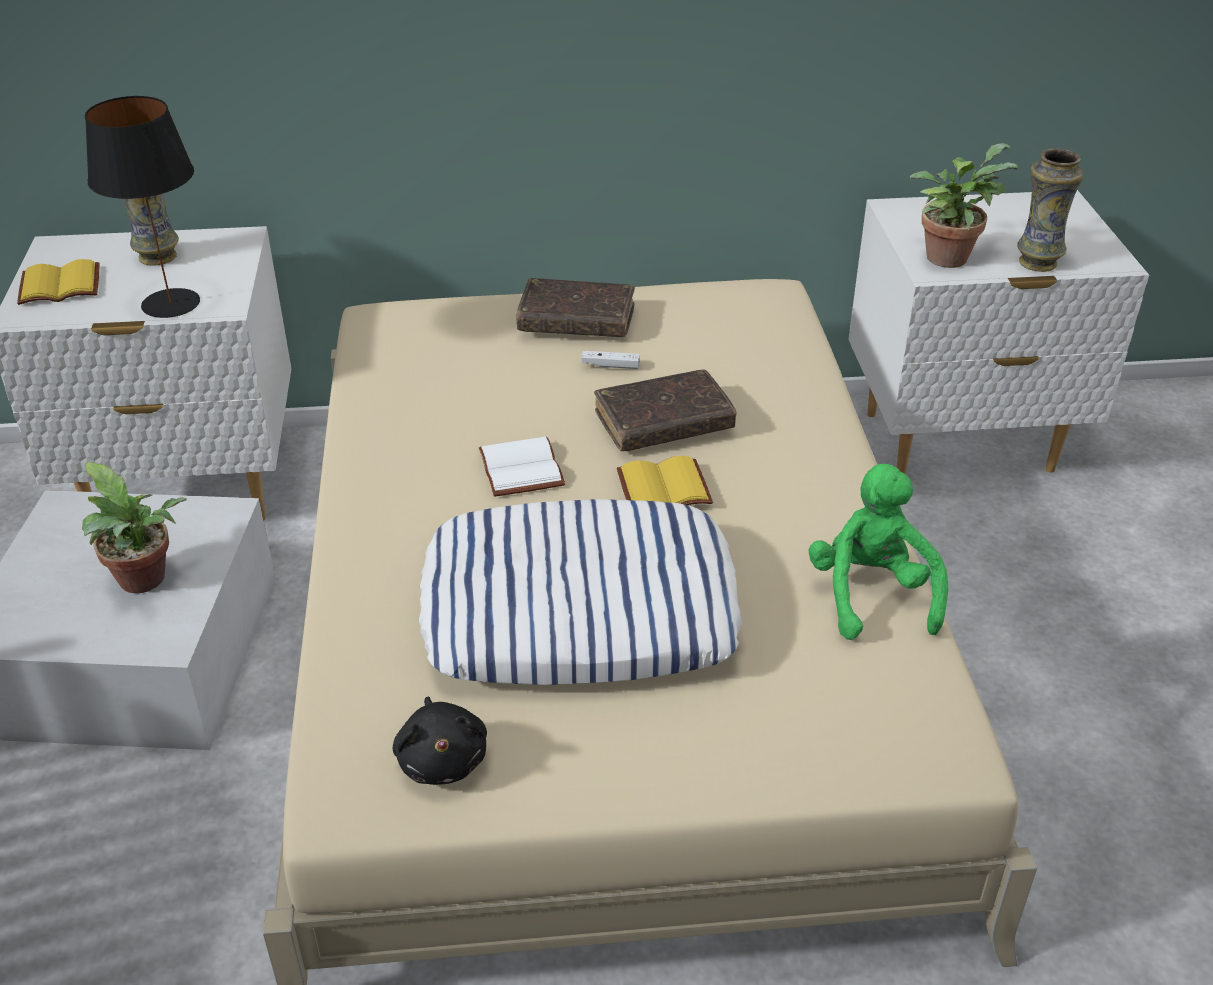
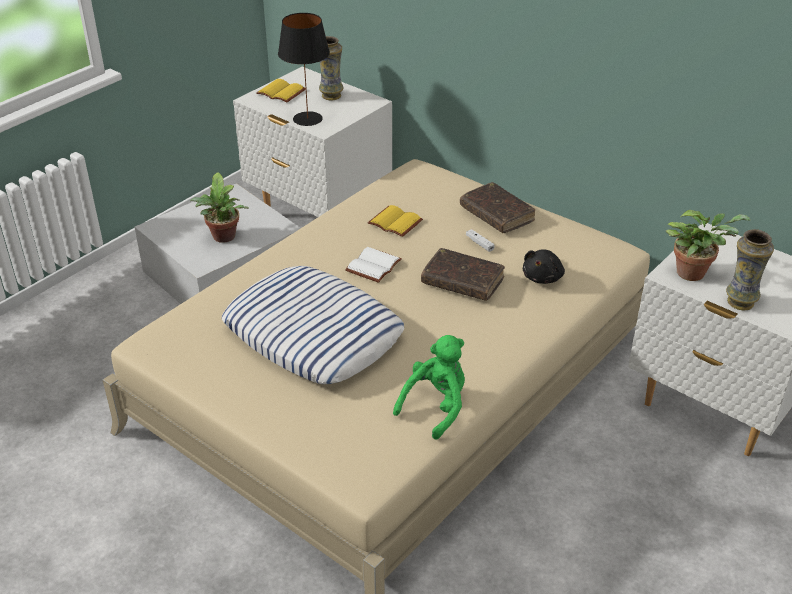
camera: 45 degrees right, 0 degrees up
(442, 759) = (193, 352): black plush toy -> black plush toy (543, 277)
(663, 490) = (416, 309): yellow book -> yellow book (393, 223)

